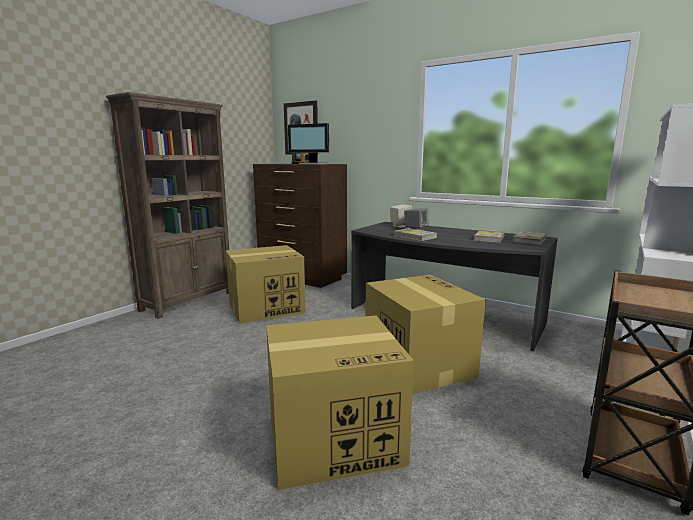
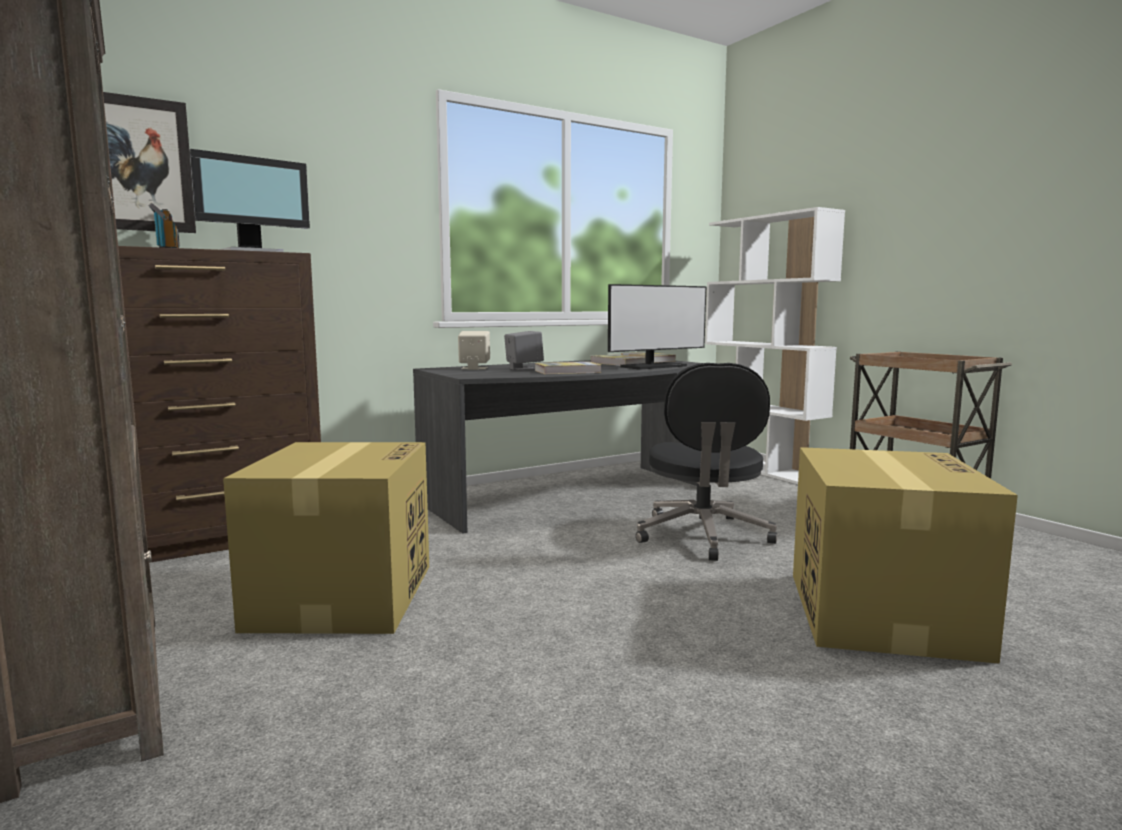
camera: 65 degrees left, 5 degrees down
(417, 363) = (703, 536): cardboard box -> black office chair
(484, 244) = (653, 366): none -> monitor

